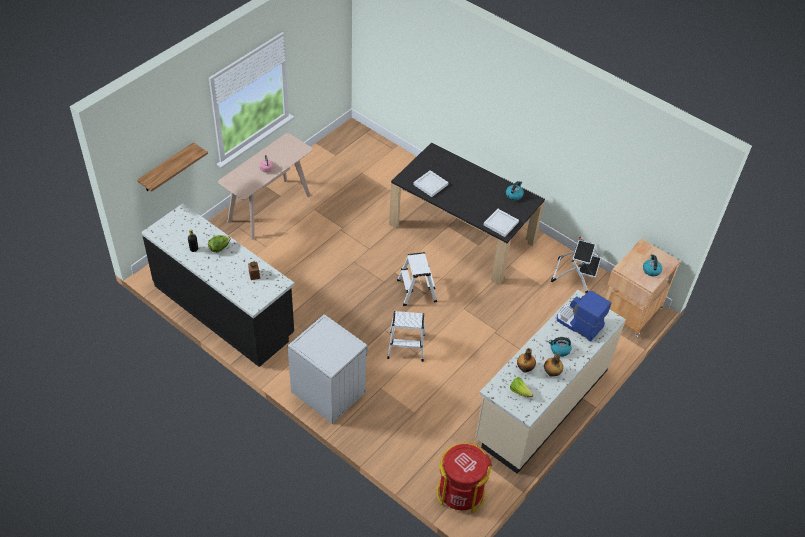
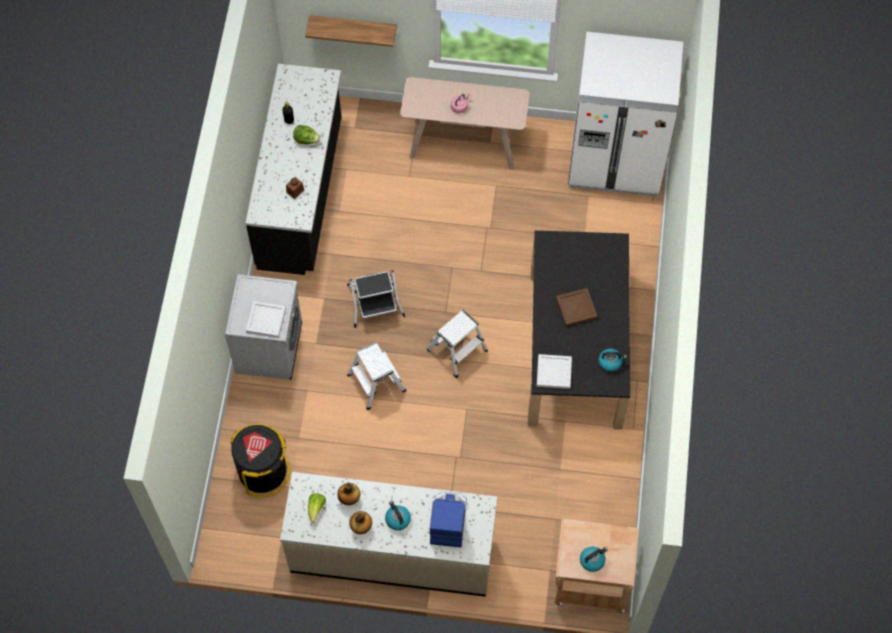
camera: 60 degrees right, 15 degrees up
(349, 148) = (616, 160): none -> white fridge
(425, 448) = (263, 471): none -> black trash can
(430, 184) = (559, 270): white tray -> white tray (265, 319)
(460, 492) = (234, 531): red trash can -> none
(463, 191) = (575, 307): none -> brown tray
(574, 274) = (603, 495): step ladder -> step ladder (374, 302)

